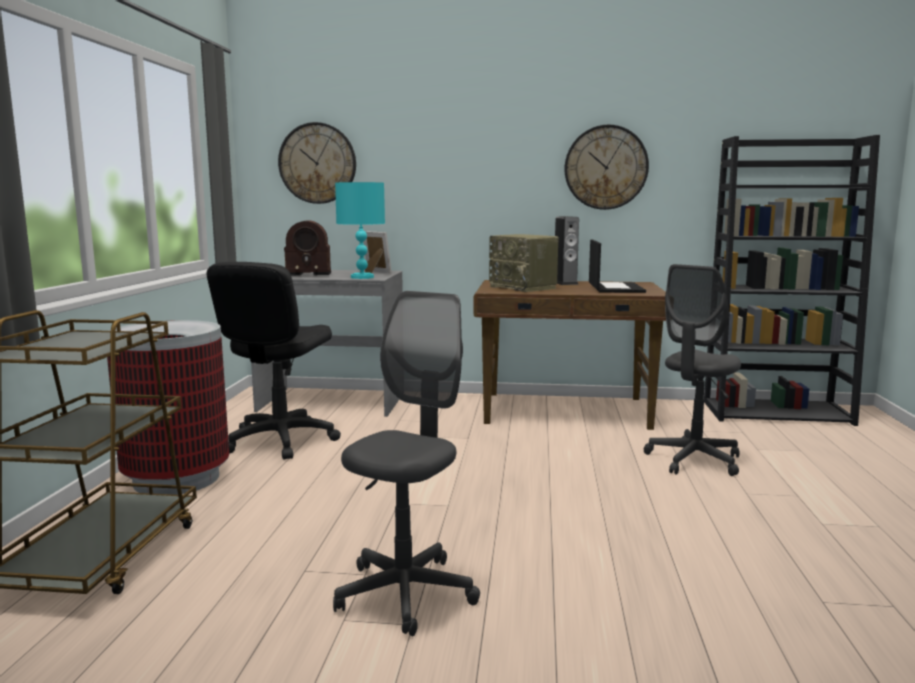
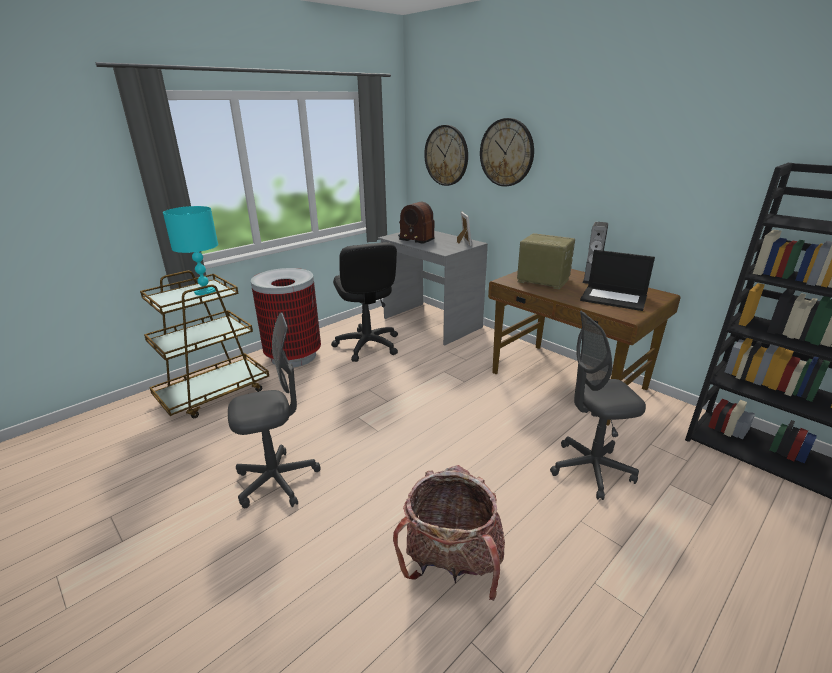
camera: 40 degrees right, 15 degrees up
(280, 440) = (367, 345): black office chair -> black office chair turned 75 degrees counterclockwise
(361, 277) = (439, 249): turquoise table lamp -> turquoise table lamp (205, 291)
(524, 287) = (542, 280): radio -> radio turned 120 degrees clockwise
(606, 167) = (654, 180): wall clock -> wall clock (506, 153)
(614, 288) = (614, 298): laptop -> laptop turned 75 degrees clockwise
(715, 564) = (452, 564): none -> backpack

